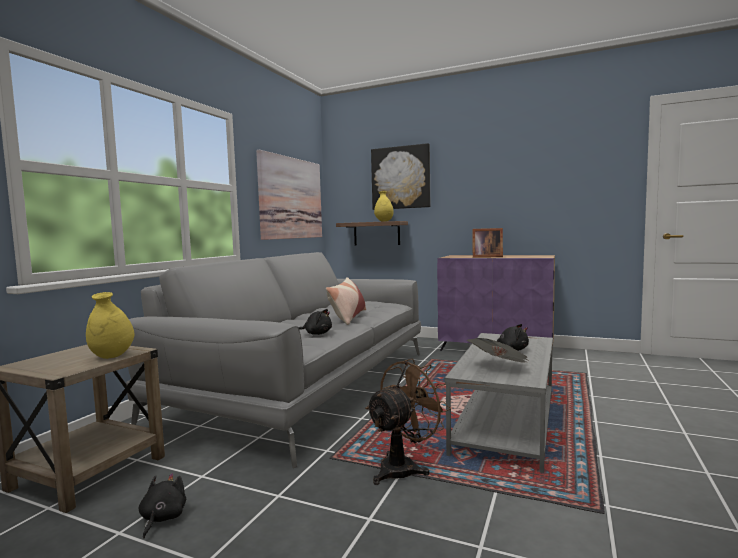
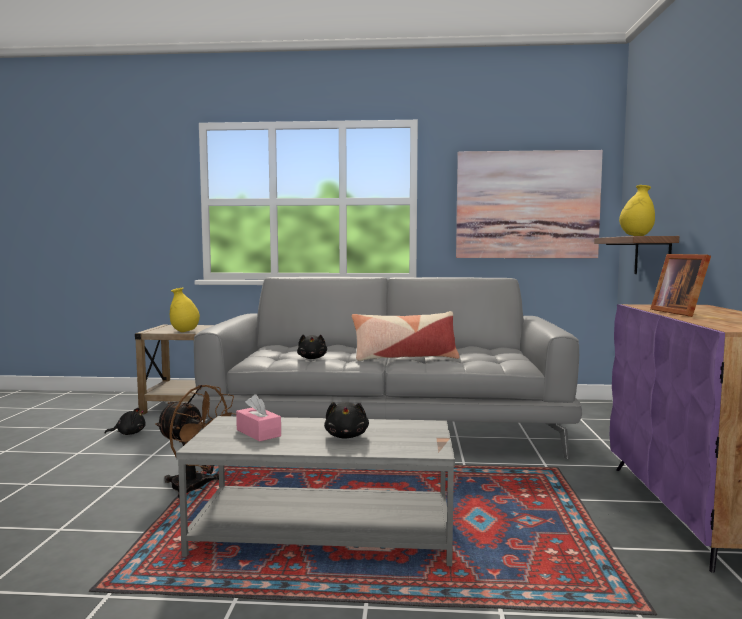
camera: 70 degrees right, 0 degrees up
(401, 177) = (678, 158): picture -> none
(500, 367) = (258, 433): newspaper -> pink tissue box

